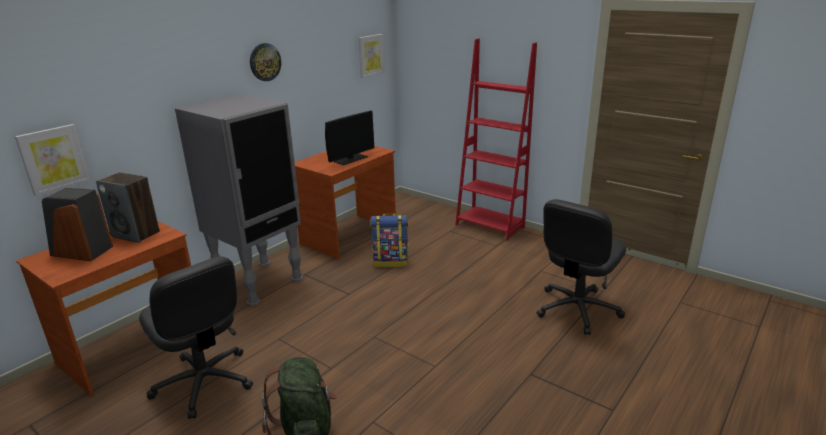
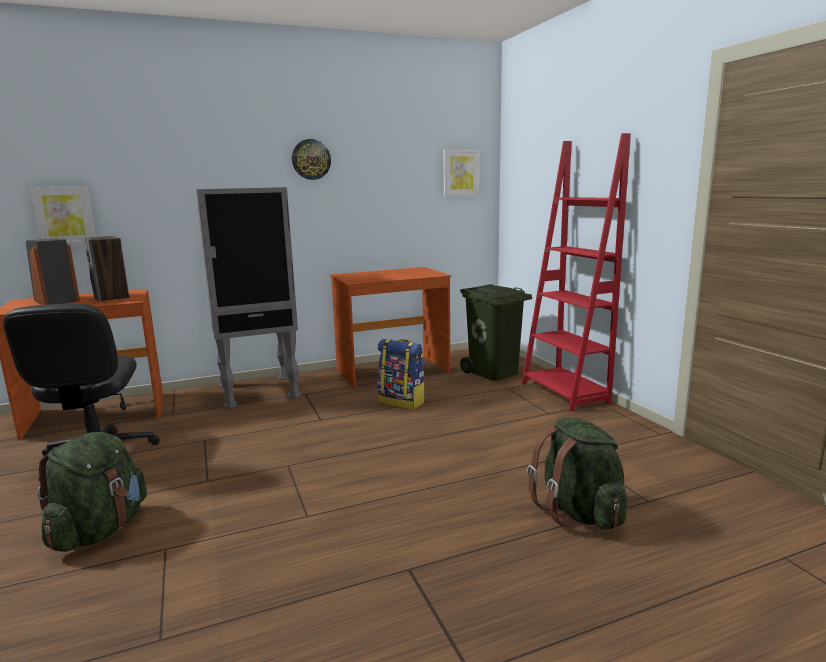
camera: 30 degrees right, 10 degrees down
(351, 159) = (392, 276): monitor -> none
(425, 219) = (493, 372): none -> green trash can
(577, 309) = (578, 512): black office chair -> green backpack

